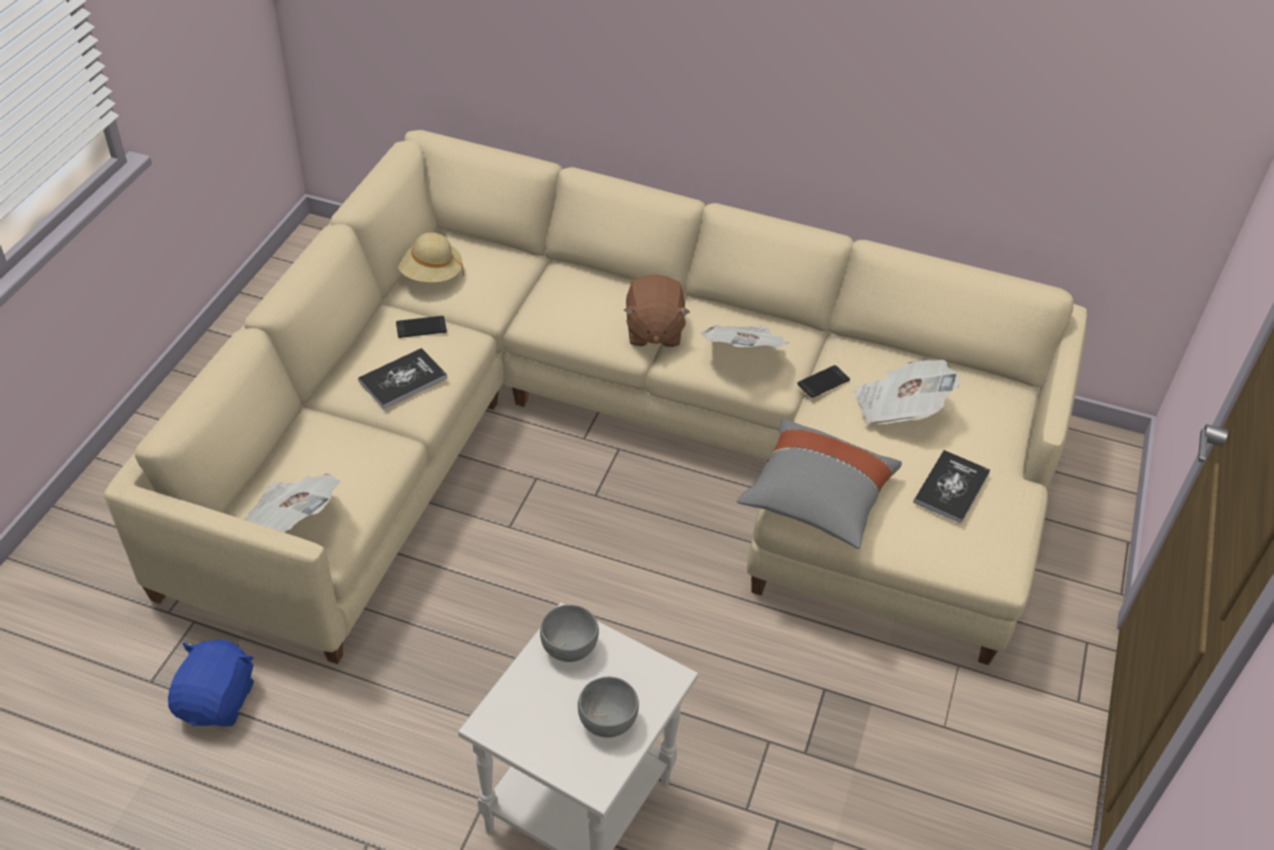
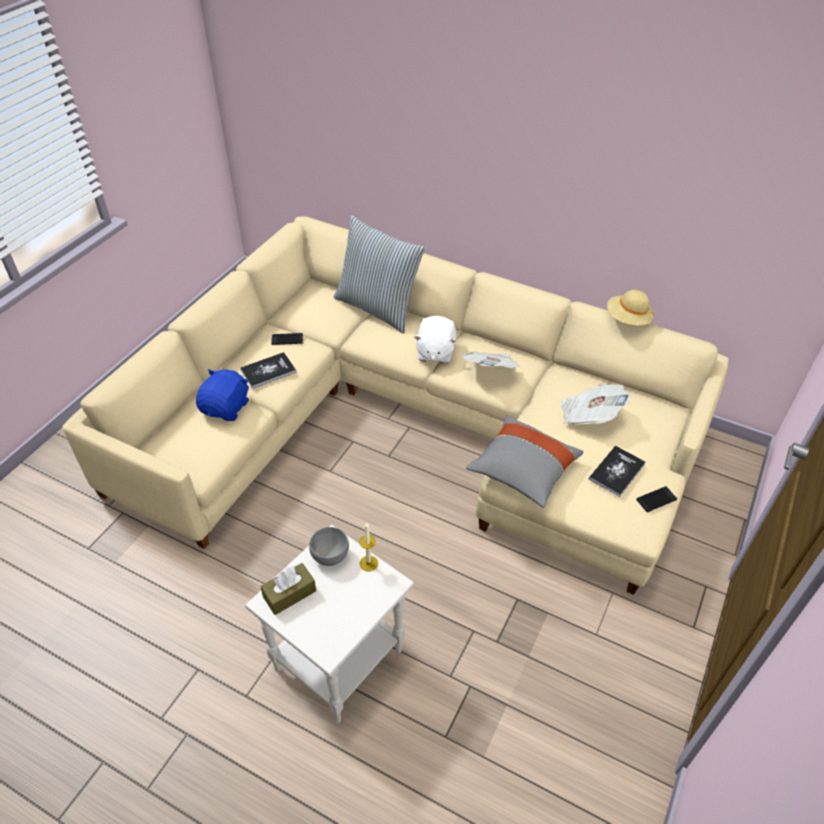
camera: 10 degrees right, 0 degrees up
(218, 700) = (126, 564): blue plush toy -> blue plush toy (226, 408)
(293, 519) = (180, 454): newspaper -> none
(430, 274) = (300, 307): beige hat -> beige hat (627, 319)
(521, 708) = (289, 594): none -> brown tissue box
(552, 268) = (378, 308): none -> pillow
(607, 722) = (344, 610): grey bowl -> none
(627, 652) = (368, 563): none -> candle
(653, 331) = (435, 352): brown plush toy -> white plush toy
(823, 382) = (541, 394): phone -> phone (656, 499)

